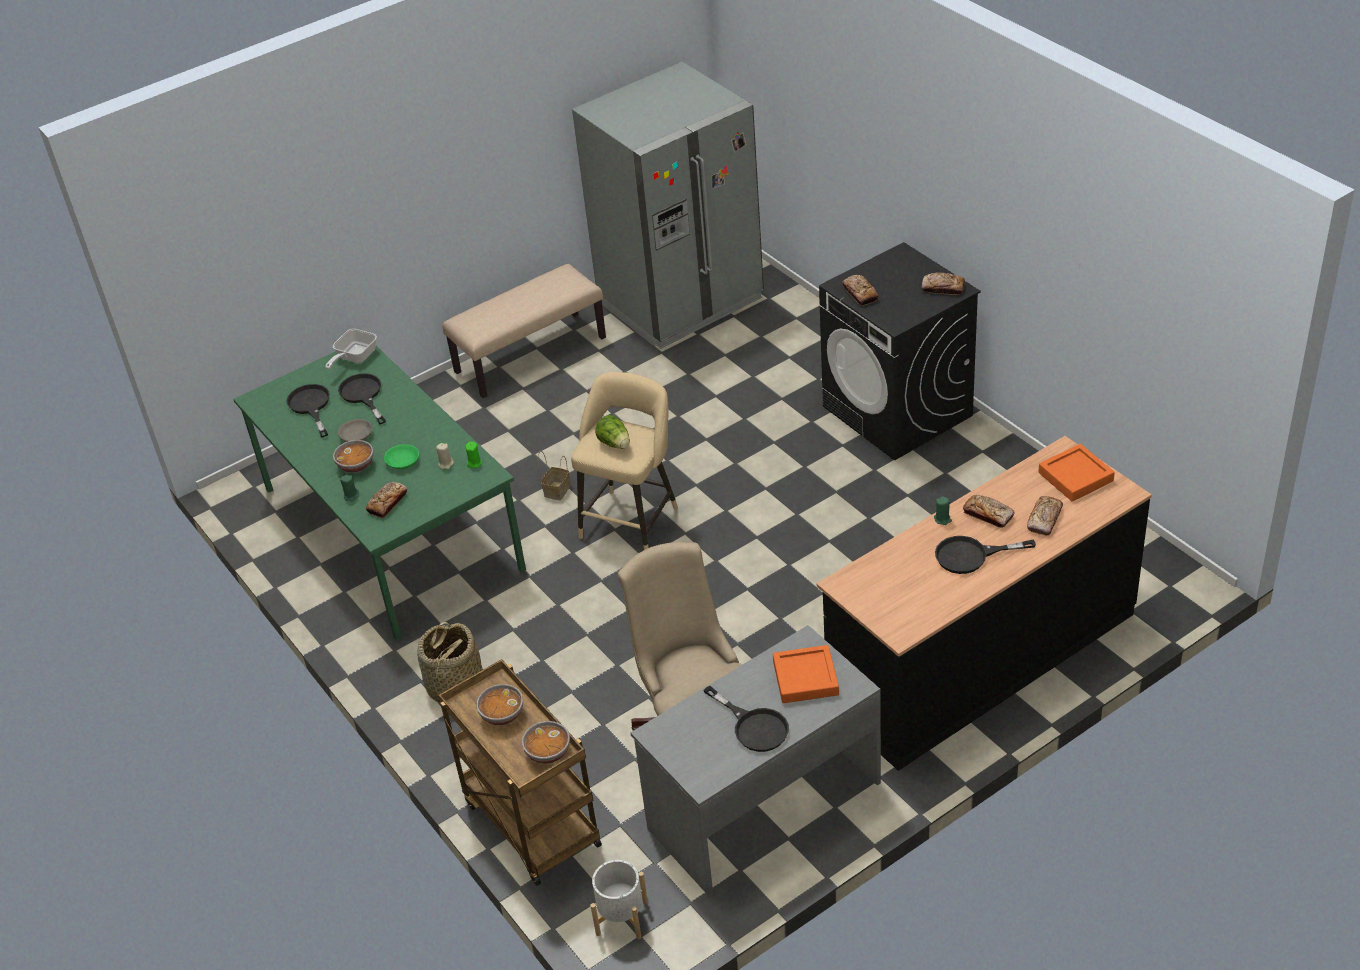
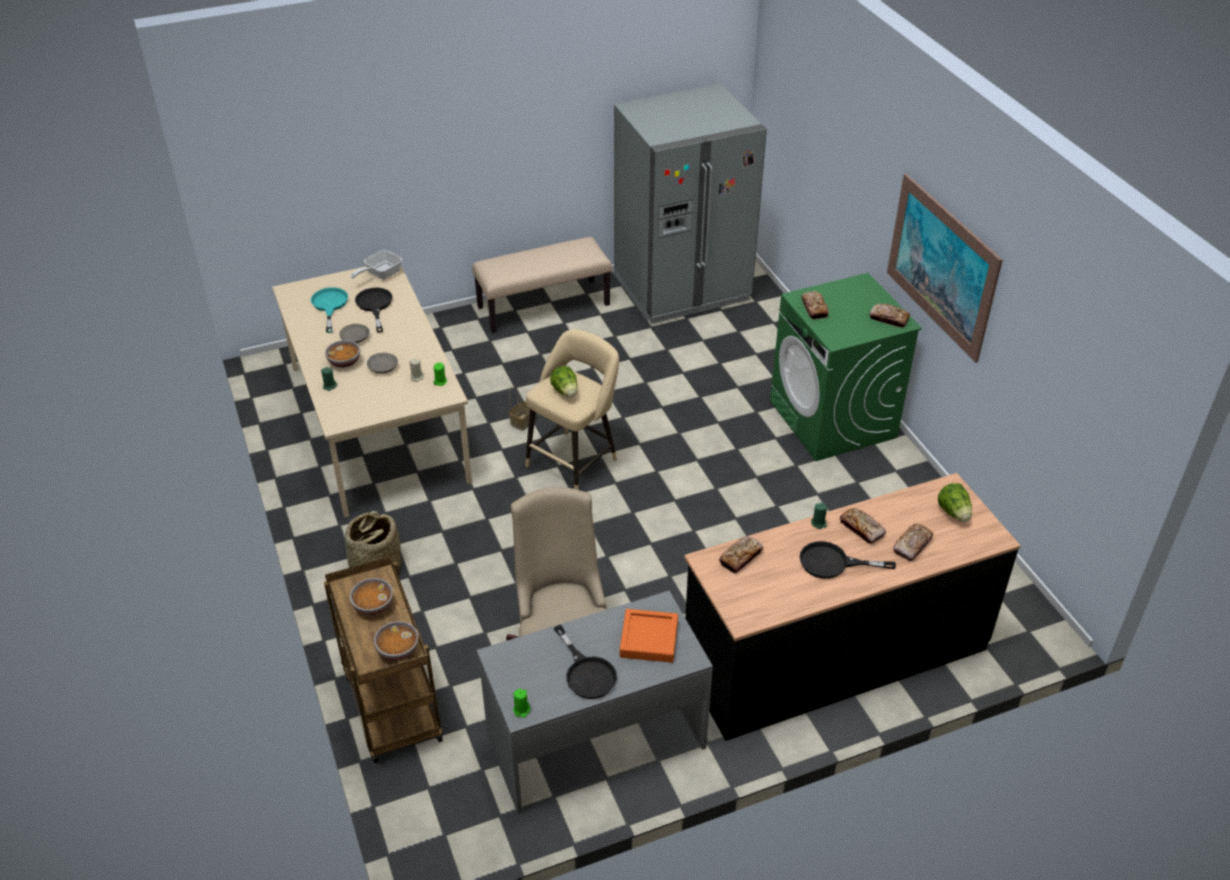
camera: 10 degrees right, 0 degrees up
(311, 406) = (329, 306): black frying pan -> turquoise frying pan
(387, 503) = (356, 399): bread -> bread (740, 557)
(390, 529) = (376, 422): green dining table -> beige dining table
(402, 461) = (382, 367): green bowl -> grey bowl
(622, 918) = (435, 813): white planter -> none
(701, 779) = (521, 710): none -> green candle
(898, 411) = (833, 420): black washing machine -> green washing machine
(991, 220) = (941, 266): none -> picture
(1075, 477) = (954, 513): orange tray -> lettuce

